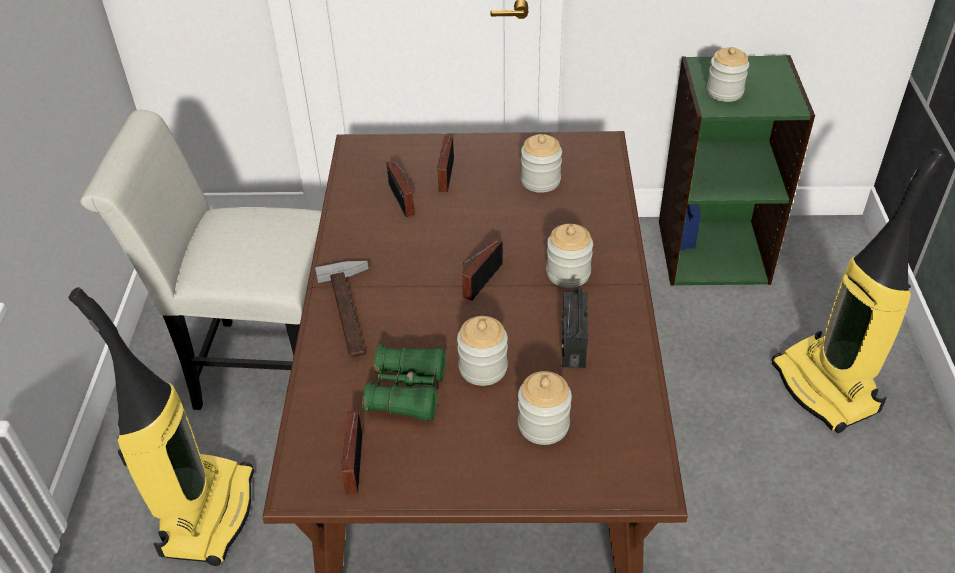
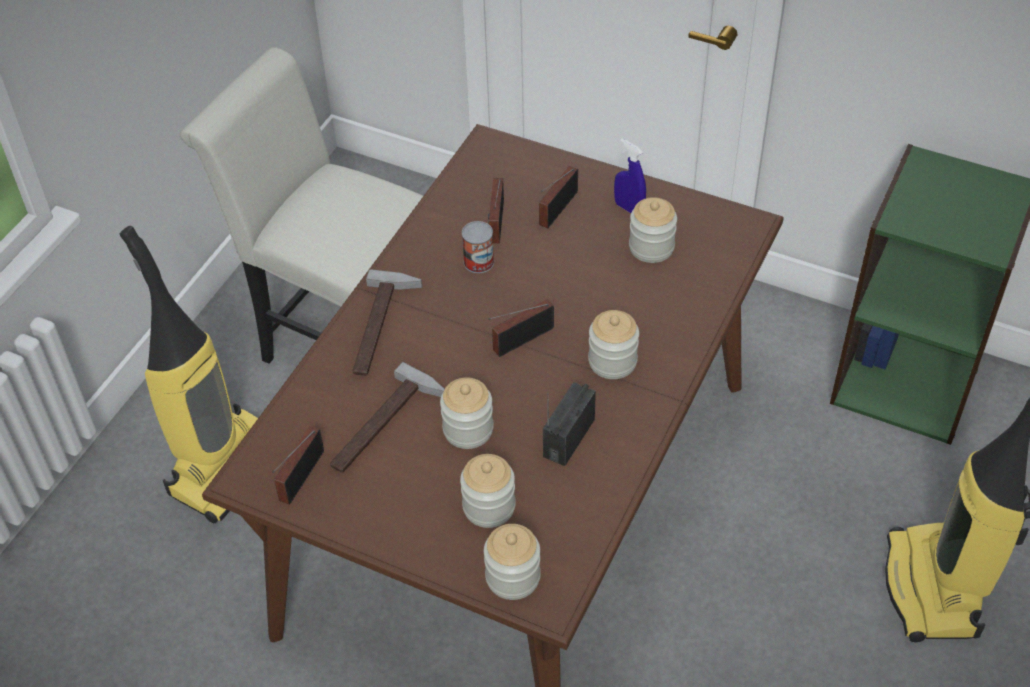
camera: 25 degrees right, 5 degrees up
(405, 234) = (478, 262): none -> can
(407, 391) = (385, 426): green binoculars -> hammer
(503, 158) = (628, 208): none -> blue spray bottle
(724, 92) = (925, 206): jar -> jar (513, 577)

